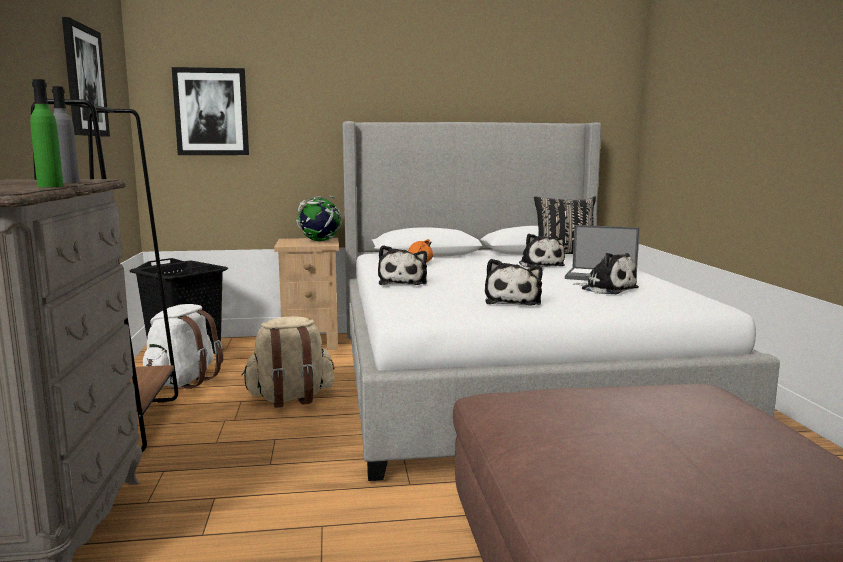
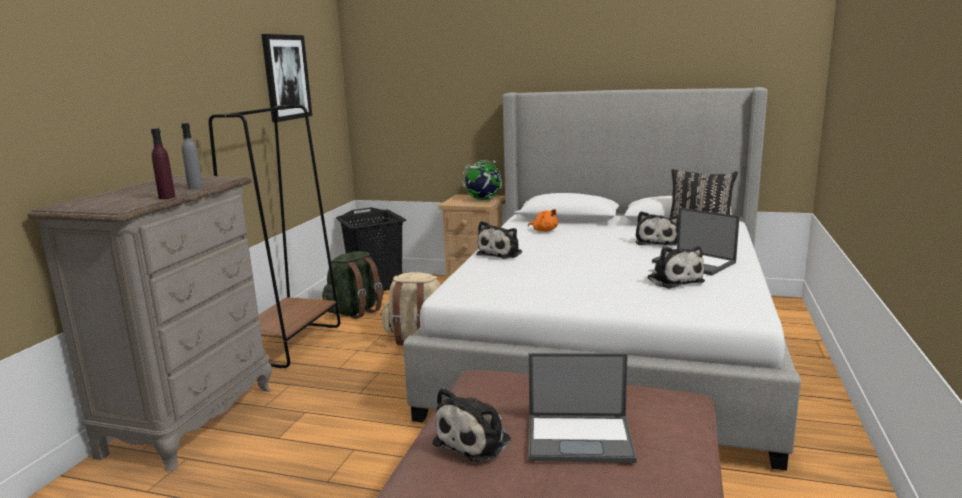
camera: 25 degrees right, 5 degrees up
(50, 186) = (167, 197): green bottle -> purple bottle
(183, 382) = (355, 311): white backpack -> green backpack
(211, 112) = (403, 86): picture -> none
(513, 301) = (561, 286): plush toy -> plush toy (476, 440)
(683, 430) = (581, 438): none -> laptop

